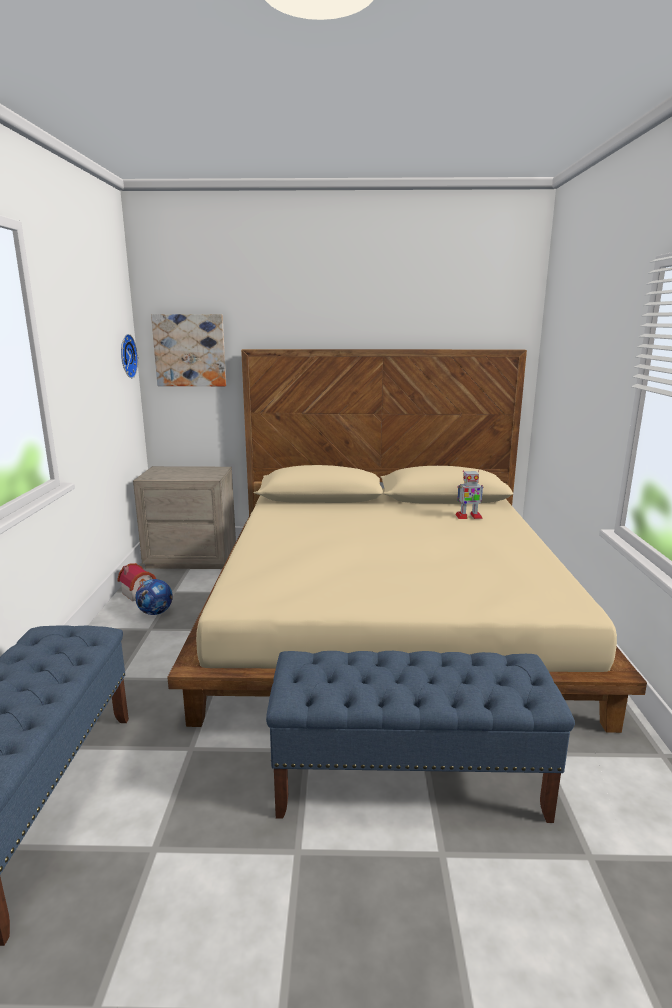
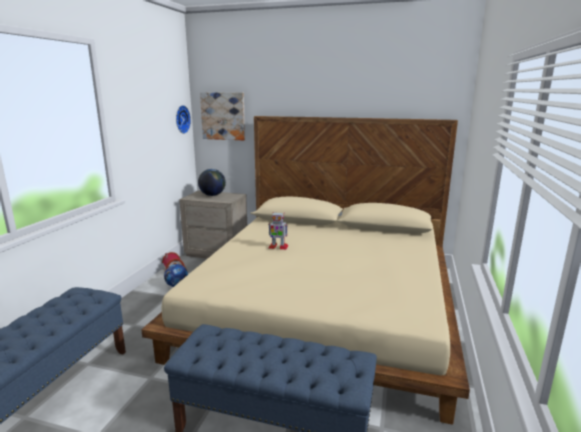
camera: 15 degrees right, 0 degrees up
(181, 471) = (212, 195): none -> globe
(468, 516) = (392, 243): toy robot -> toy robot (278, 247)

